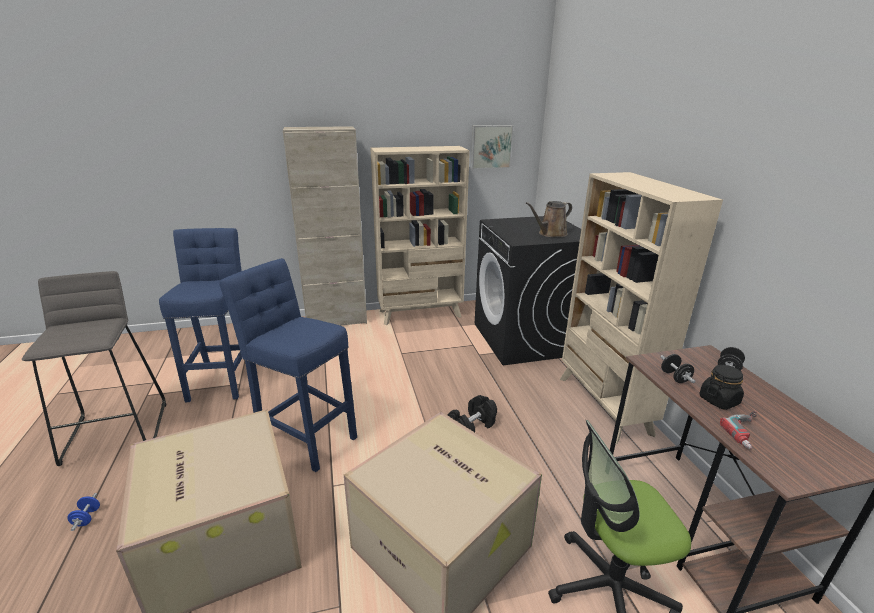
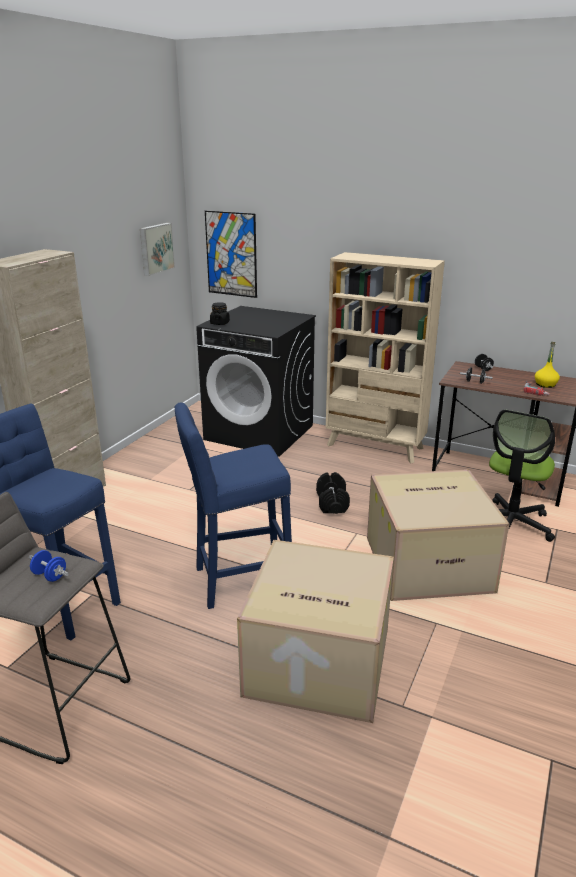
camera: 50 degrees left, 0 degrees up
(87, 518) = (191, 747): blue dumbbell -> blue dumbbell (50, 576)
(420, 314) = (141, 454): beige bookcase -> none
(550, 234) = (277, 321): brown watering can -> none
(560, 163) = (231, 254): none -> picture
(719, 400) = (505, 383): black jar -> black jar (220, 323)
(786, 435) = (545, 384): none -> yellow bottle

